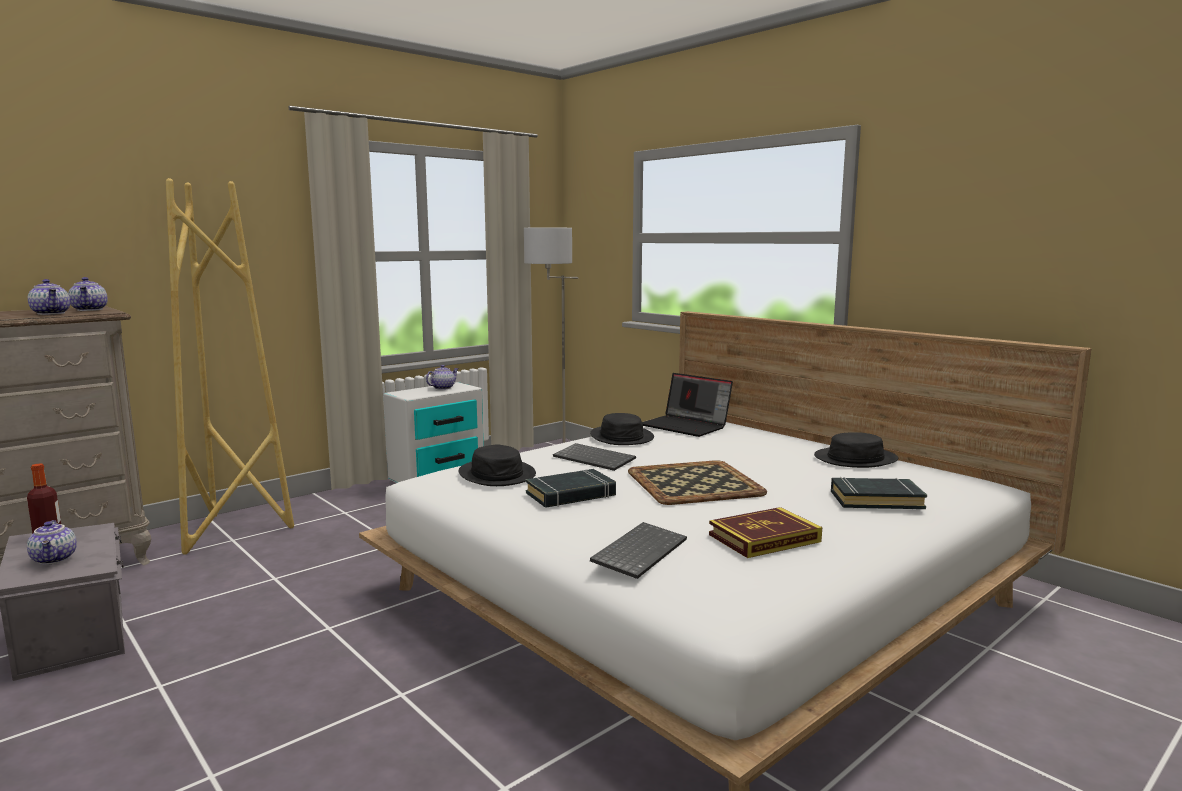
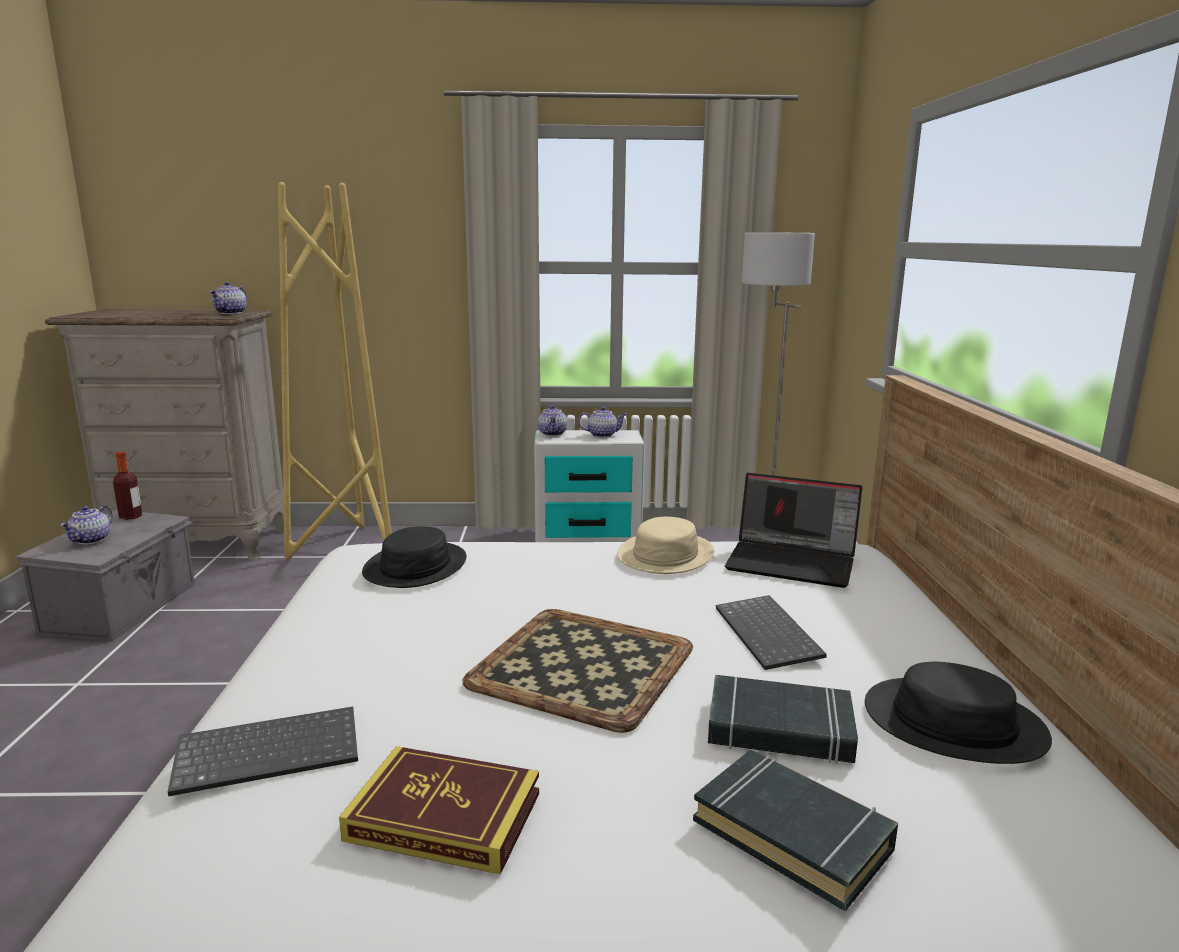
camera: 40 degrees right, 5 degrees up
(52, 313) = (189, 315): teapot -> teapot (553, 434)
(571, 495) = (411, 625): black book -> black book (779, 729)
(595, 459) = (557, 580): keyboard -> keyboard (770, 634)
(621, 437) = (665, 555): black hat -> beige hat
(686, 426) = (793, 562): laptop -> laptop turned 60 degrees counterclockwise

